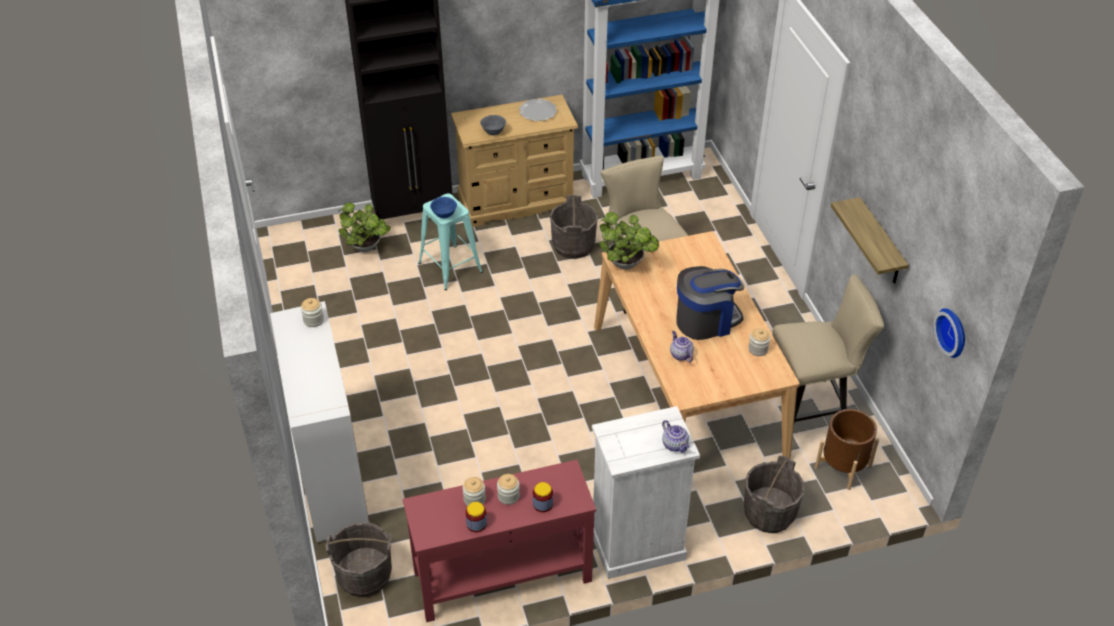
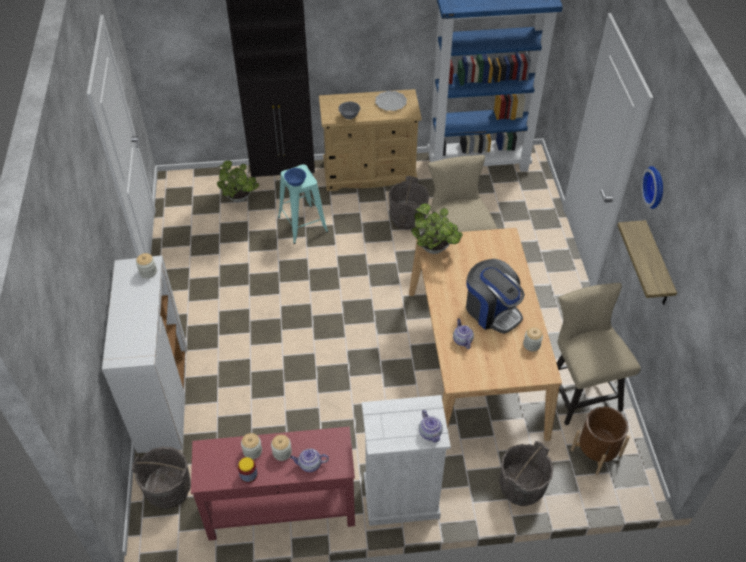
camera: 10 degrees right, 5 degrees up
(543, 504) = (309, 465): jar -> teapot
(706, 320) = (492, 311): coffee machine -> coffee machine turned 60 degrees clockwise
(811, 405) = (580, 390): beige chair -> beige chair turned 105 degrees counterclockwise
(953, 332) = (706, 365): wall clock -> wall clock (656, 187)

